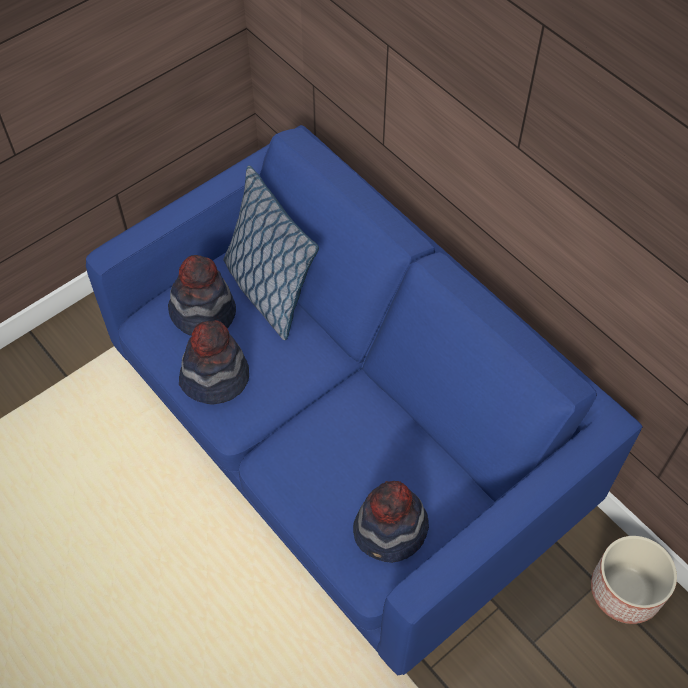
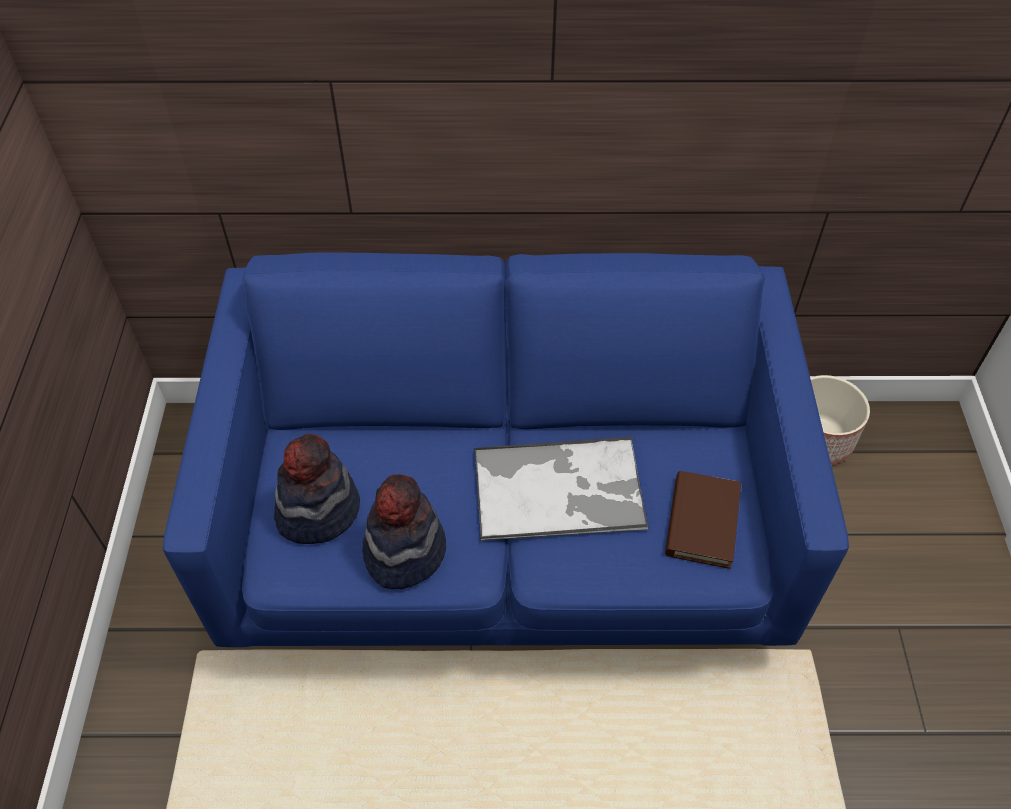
camera: 50 degrees left, 5 degrees down
(268, 290) = (351, 439): pillow -> none
(338, 429) = (560, 489): none -> tray
(390, 531) = (702, 522): hat -> brown book

